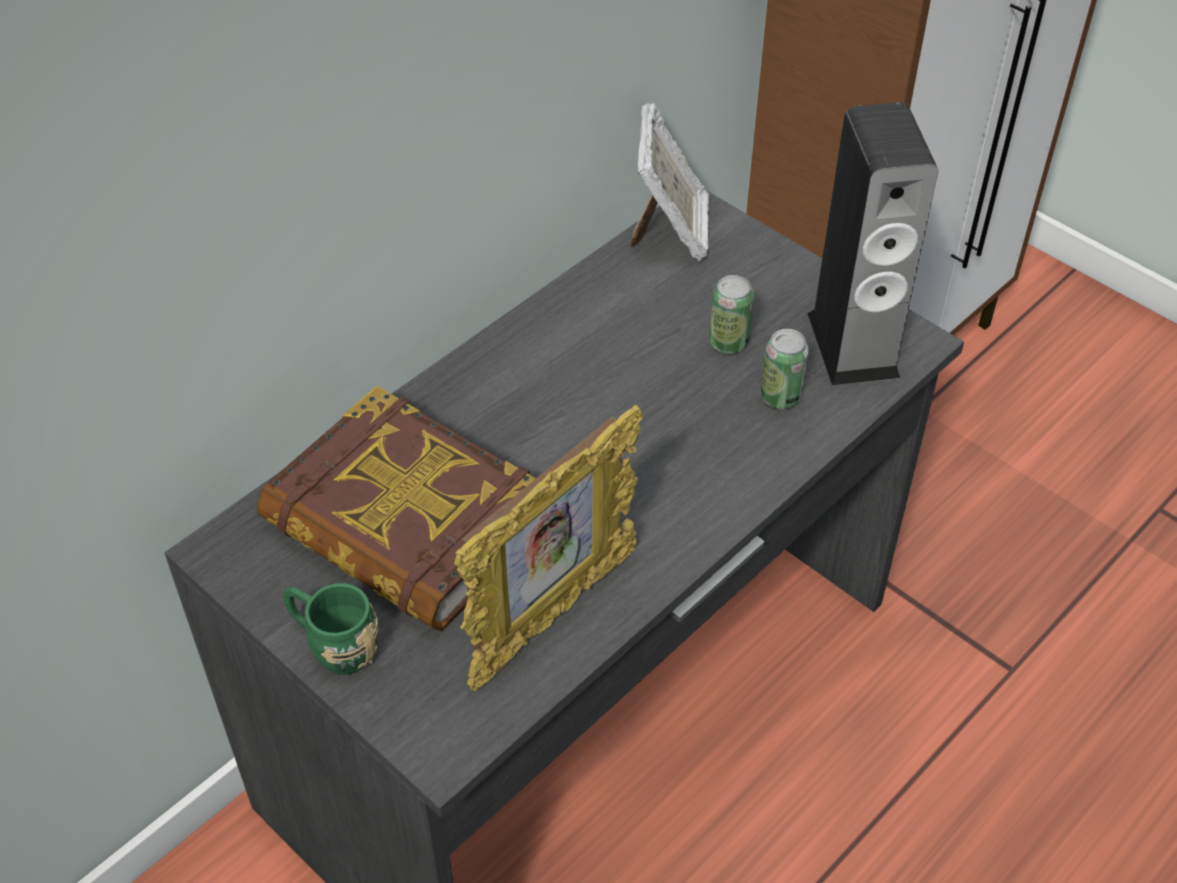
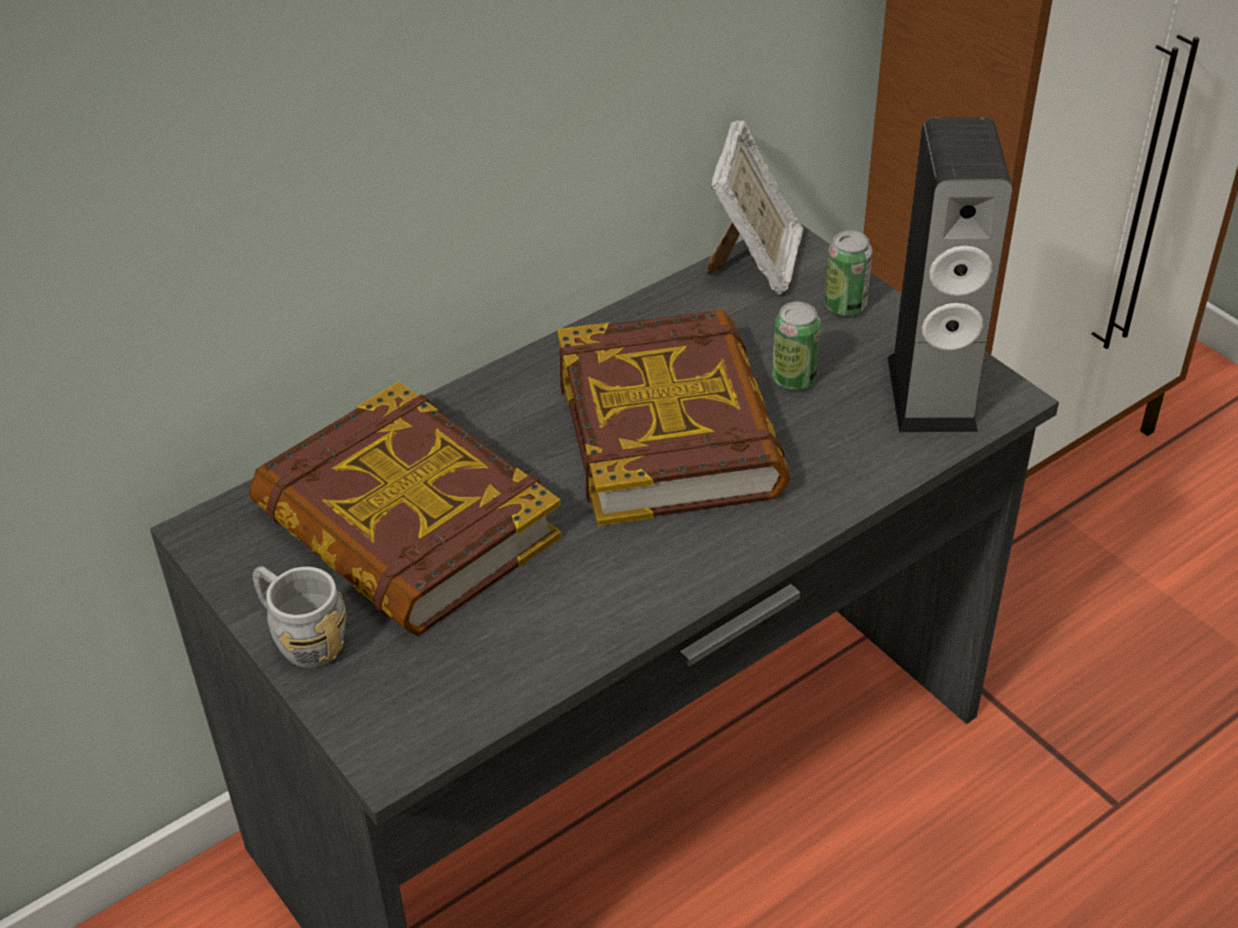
camera: 10 degrees right, 5 degrees down
(333, 645) = (301, 638): green mug -> grey mug
(552, 616) = (539, 634): picture frame -> none
(628, 404) = (670, 430): none -> book
(780, 396) = (839, 438): can -> can (845, 306)

